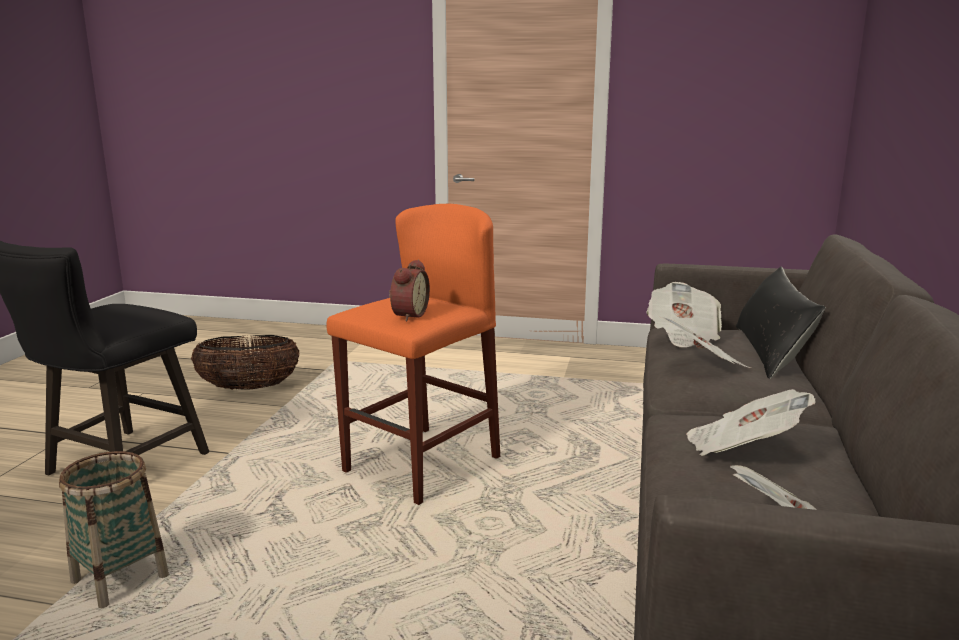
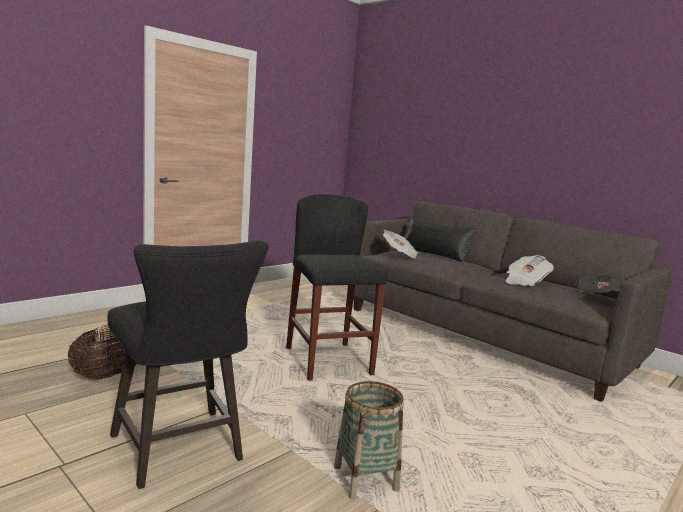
camera: 60 degrees left, 5 degrees down
(408, 315) = (354, 262): alarm clock -> none
(422, 464) = (328, 361): orange stool -> black stool
(703, 365) = (443, 262): newspaper -> none

